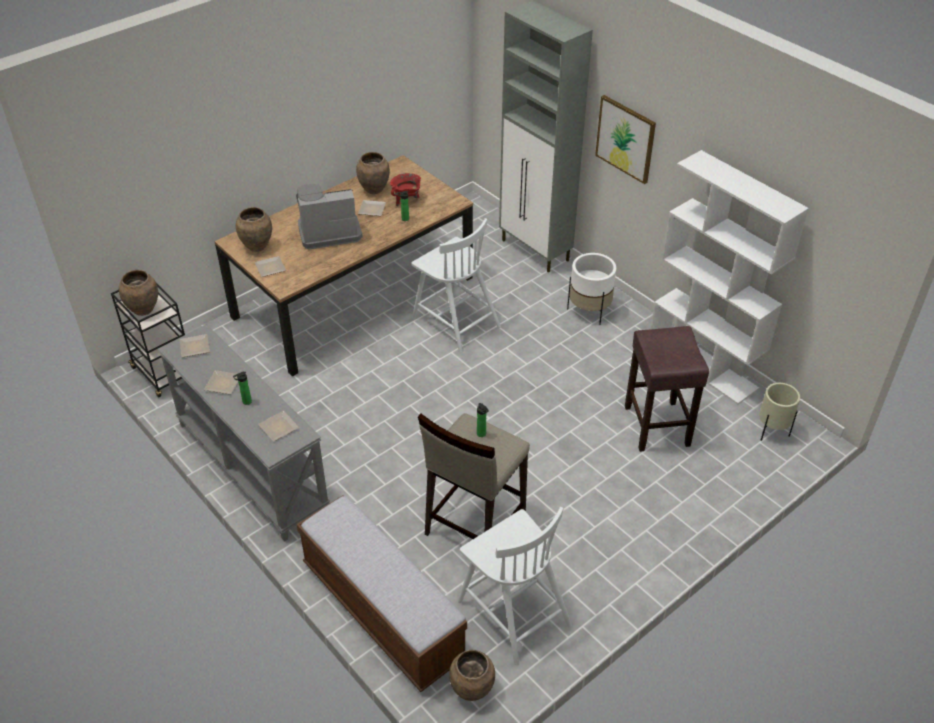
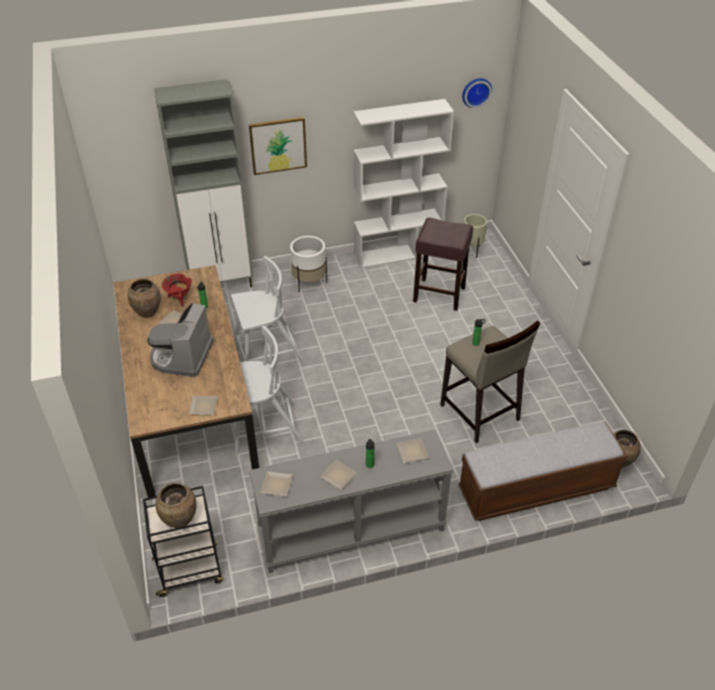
camera: 65 degrees left, 0 degrees up
(256, 246) = (164, 408): brown vase -> none
(512, 611) = (562, 419): white chair -> white chair (263, 428)
(857, 228) = (476, 91): none -> wall clock

